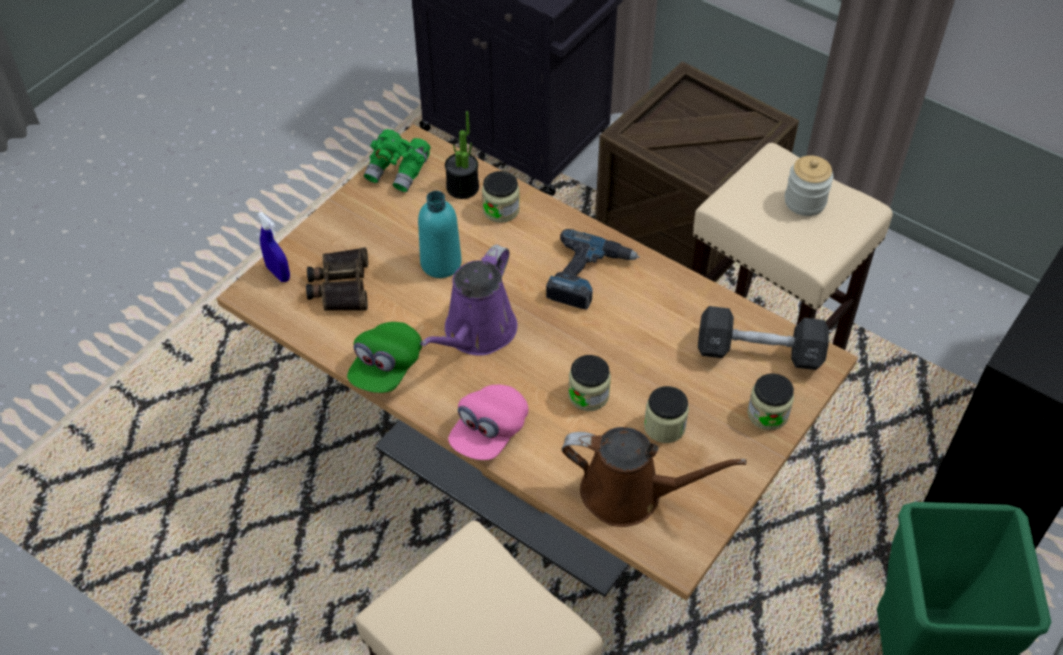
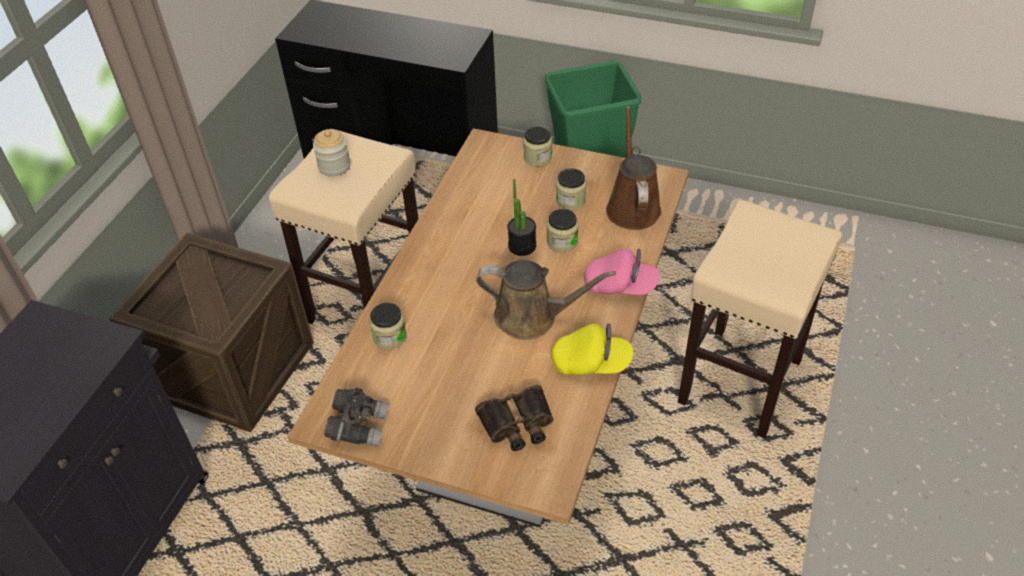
camera: 105 degrees left, 5 degrees down
(278, 273) = (520, 478): blue spray bottle -> none
(386, 368) = (591, 363): green cap -> yellow cap
(398, 171) = (358, 426): green binoculars -> grey binoculars
(441, 263) = (465, 360): turquoise bottle -> none
(462, 187) = (368, 371): potted plant -> potted plant (522, 246)
(476, 333) = (532, 317): purple watering can -> brown watering can
(588, 276) = (448, 266): power drill -> none
(759, 352) = (487, 169): black dumbbell -> none

